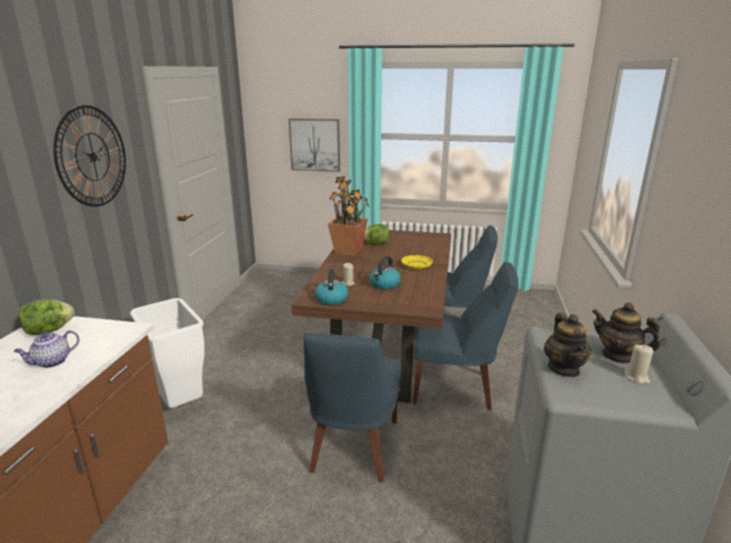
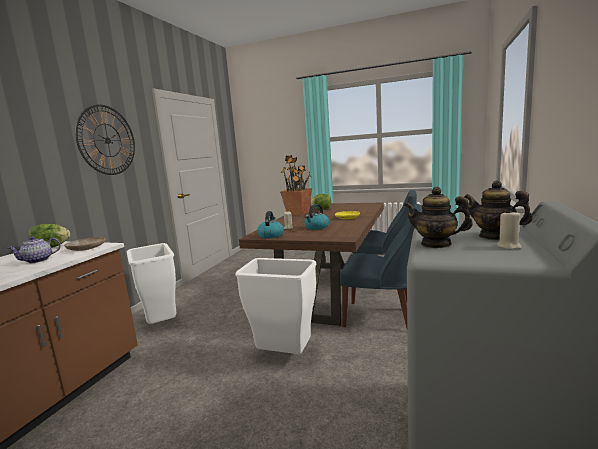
camera: 10 degrees right, 10 degrees down
(106, 334) = (86, 248): none -> beige plate
(315, 145) = (284, 150): picture -> none
(353, 448) = (284, 357): blue chair -> white trash can
(564, 368) = (436, 244): teapot -> teapot turned 105 degrees clockwise

